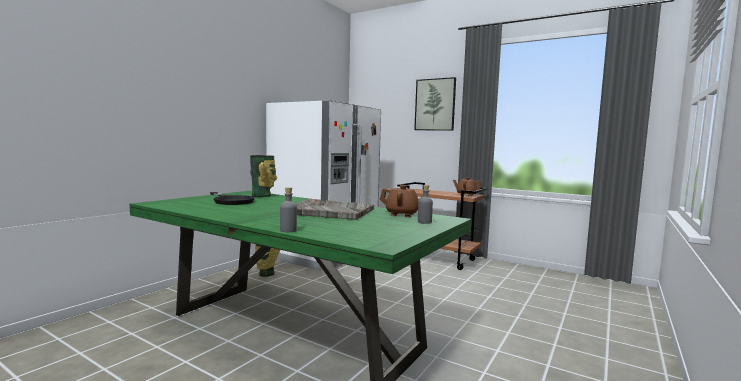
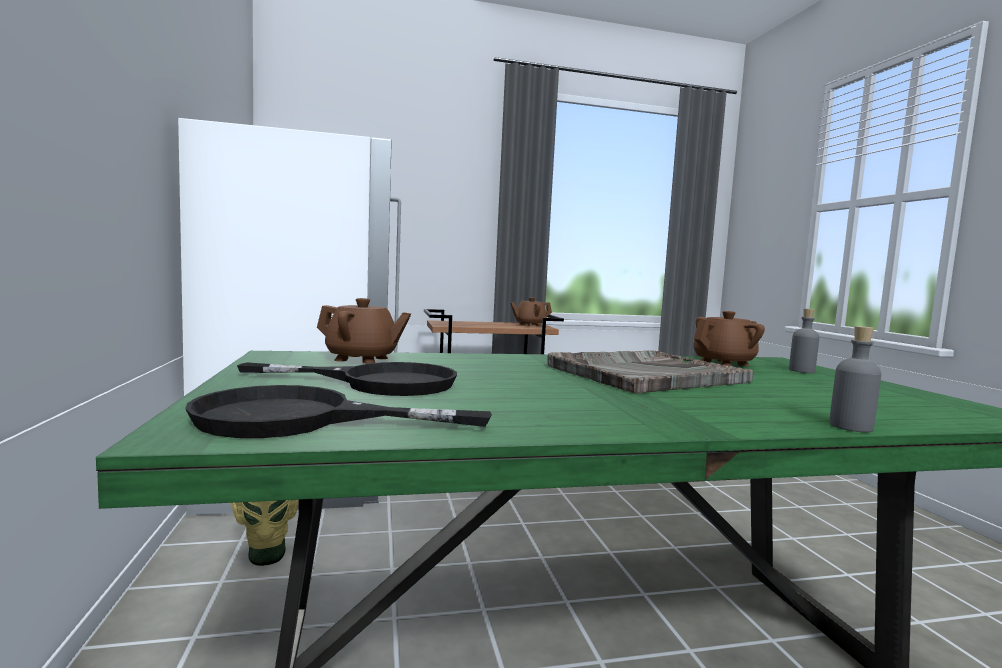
camera: 45 degrees left, 0 degrees up
(177, 204) = (301, 419): none -> black frying pan
(262, 196) = (362, 359): vase -> brown teapot
(435, 104) = (445, 178): picture -> none

